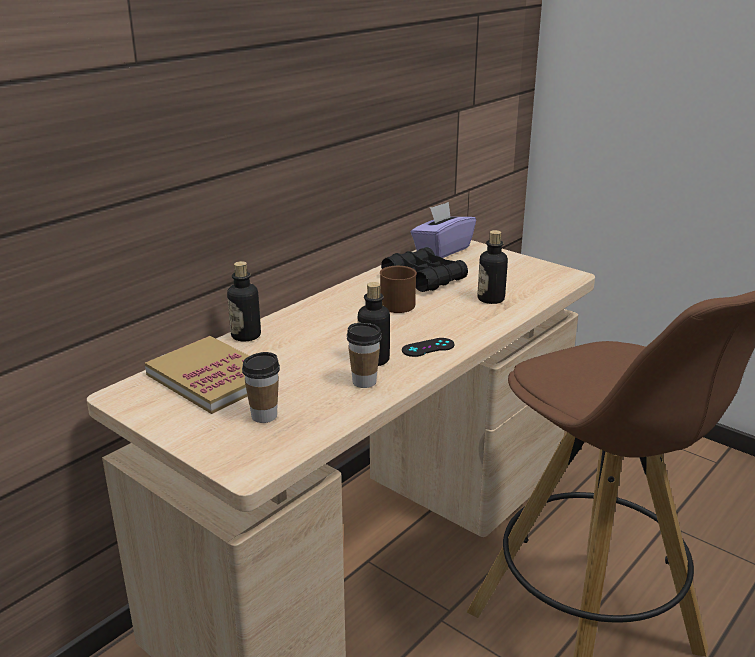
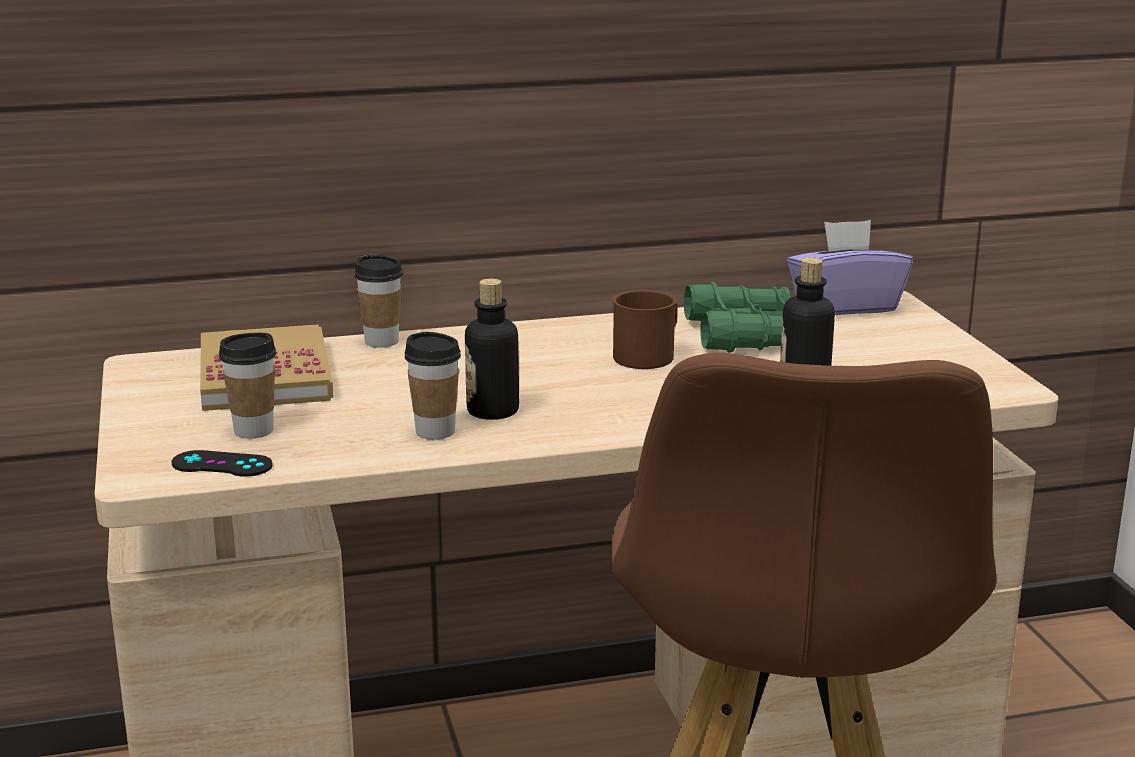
camera: 35 degrees right, 5 degrees down
(246, 335) = (381, 341): bottle -> cup
(424, 278) = (746, 335): black binoculars -> green binoculars
(428, 348) = (592, 418): black game controller -> black game controller (222, 464)

